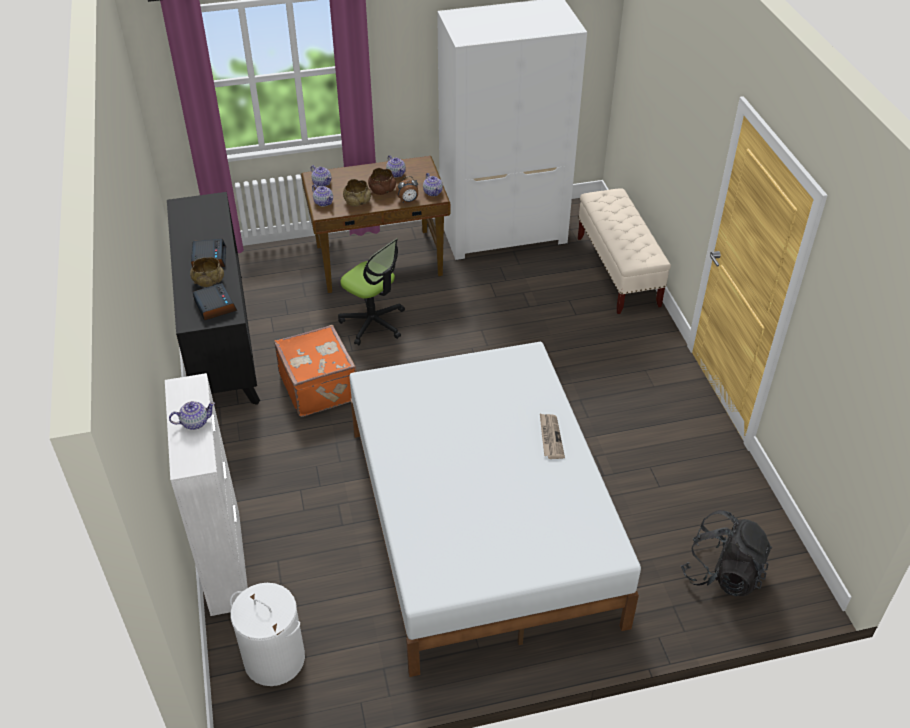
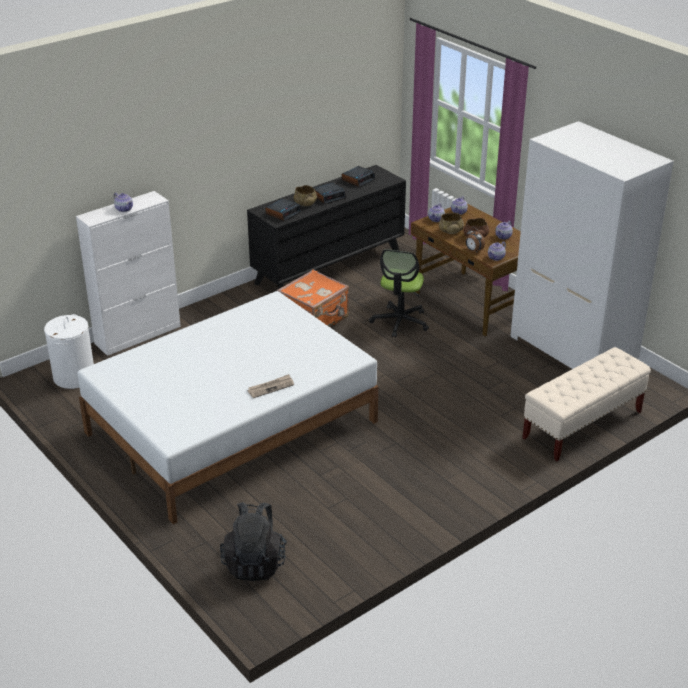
camera: 65 degrees right, 10 degrees down
(190, 224) = (358, 180): none -> alarm clock

